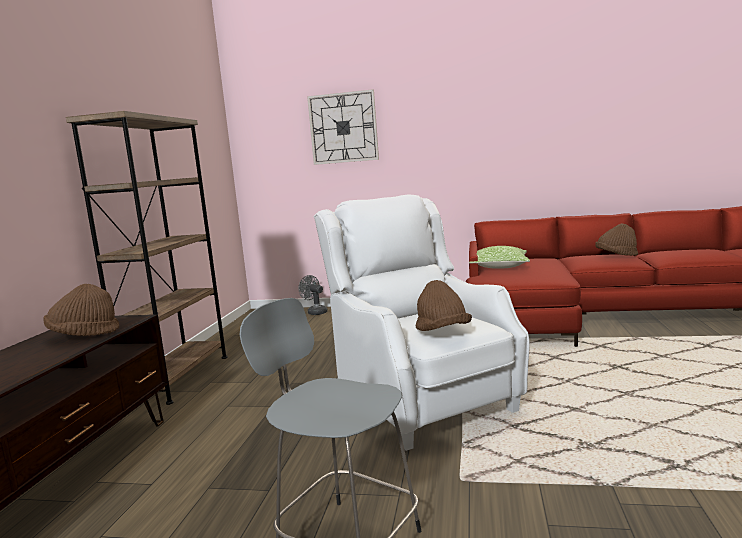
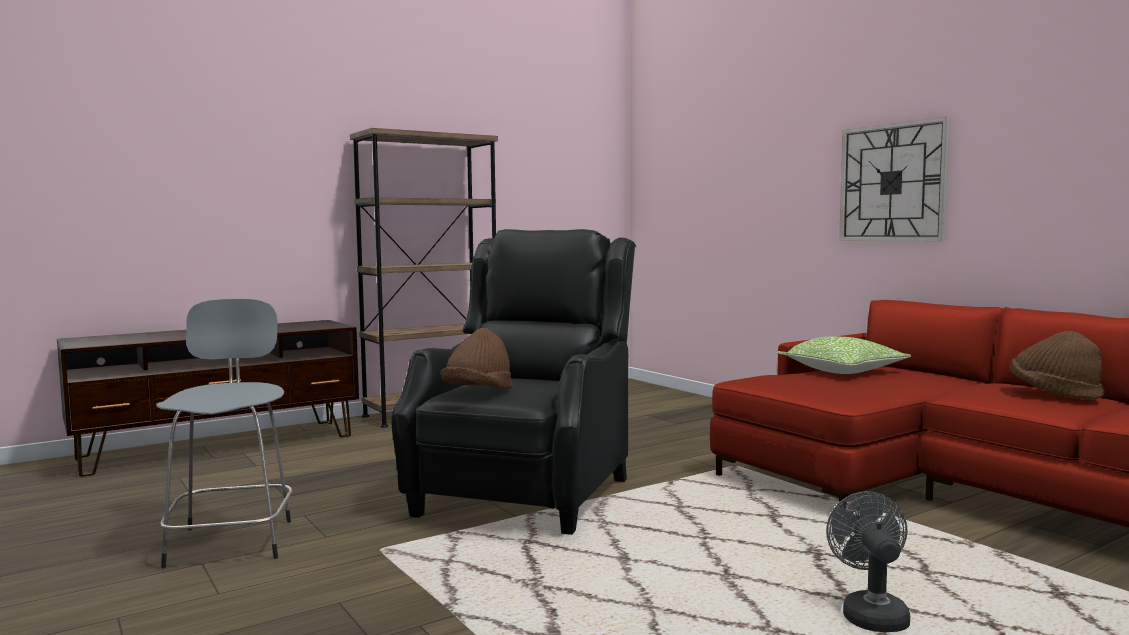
camera: 45 degrees right, 5 degrees down
(84, 335) = (283, 328): brown hat -> none
(315, 312) = (674, 396): grey fan -> grey fan (870, 614)
(343, 128) = (737, 144): wall clock -> wall clock (892, 183)
(422, 401) = (526, 494): white armchair -> black armchair

